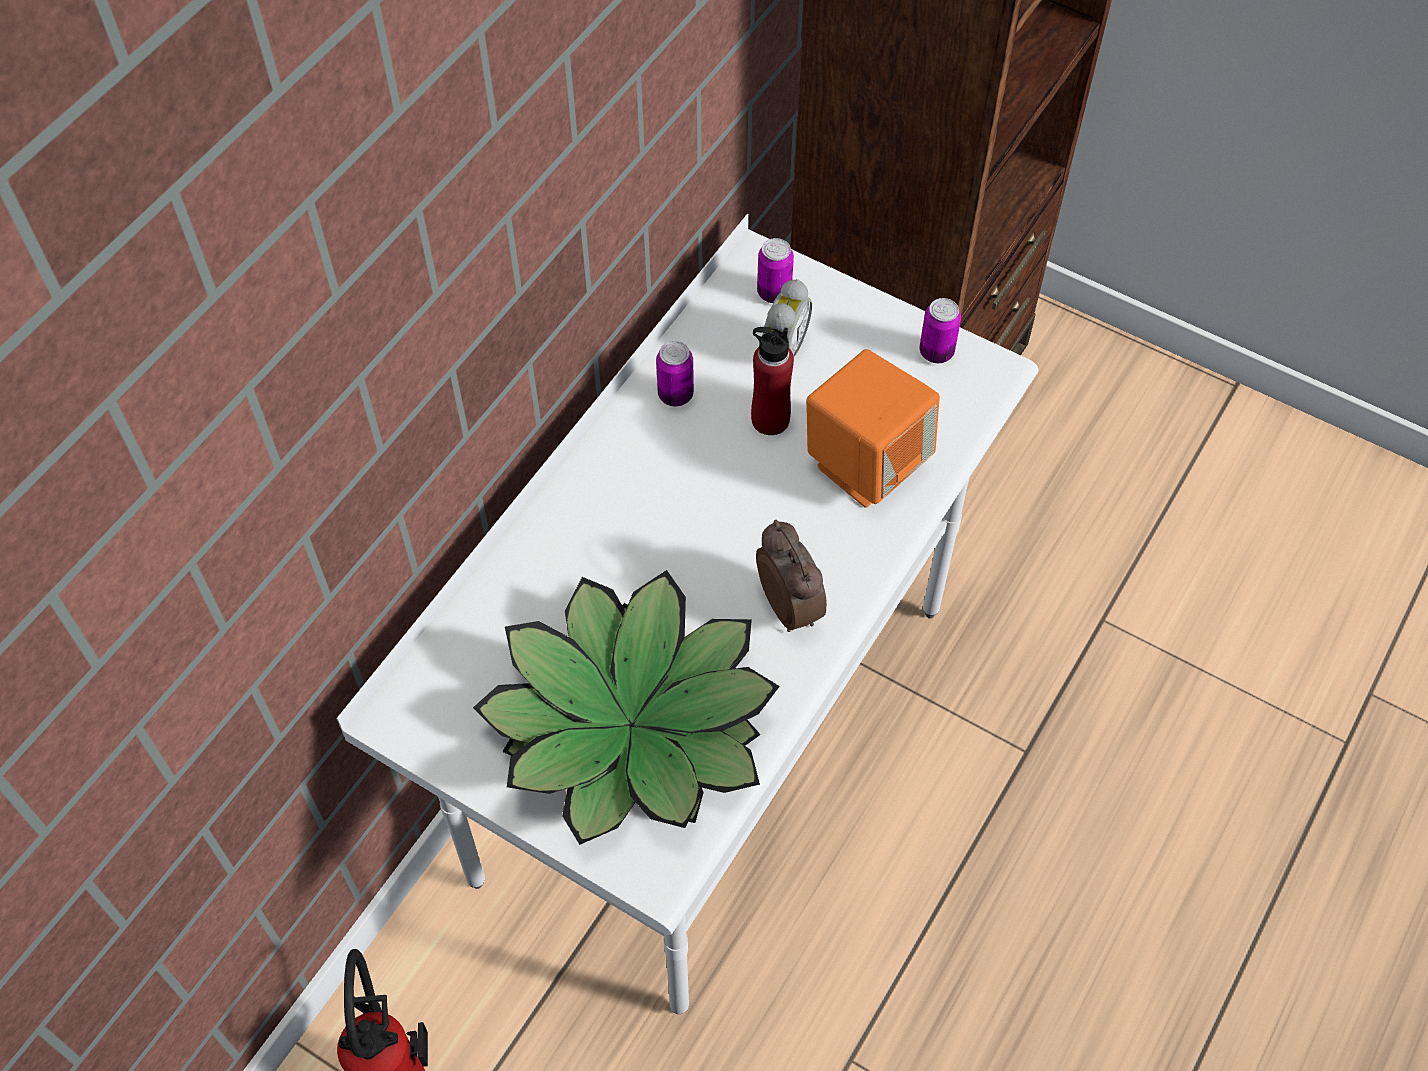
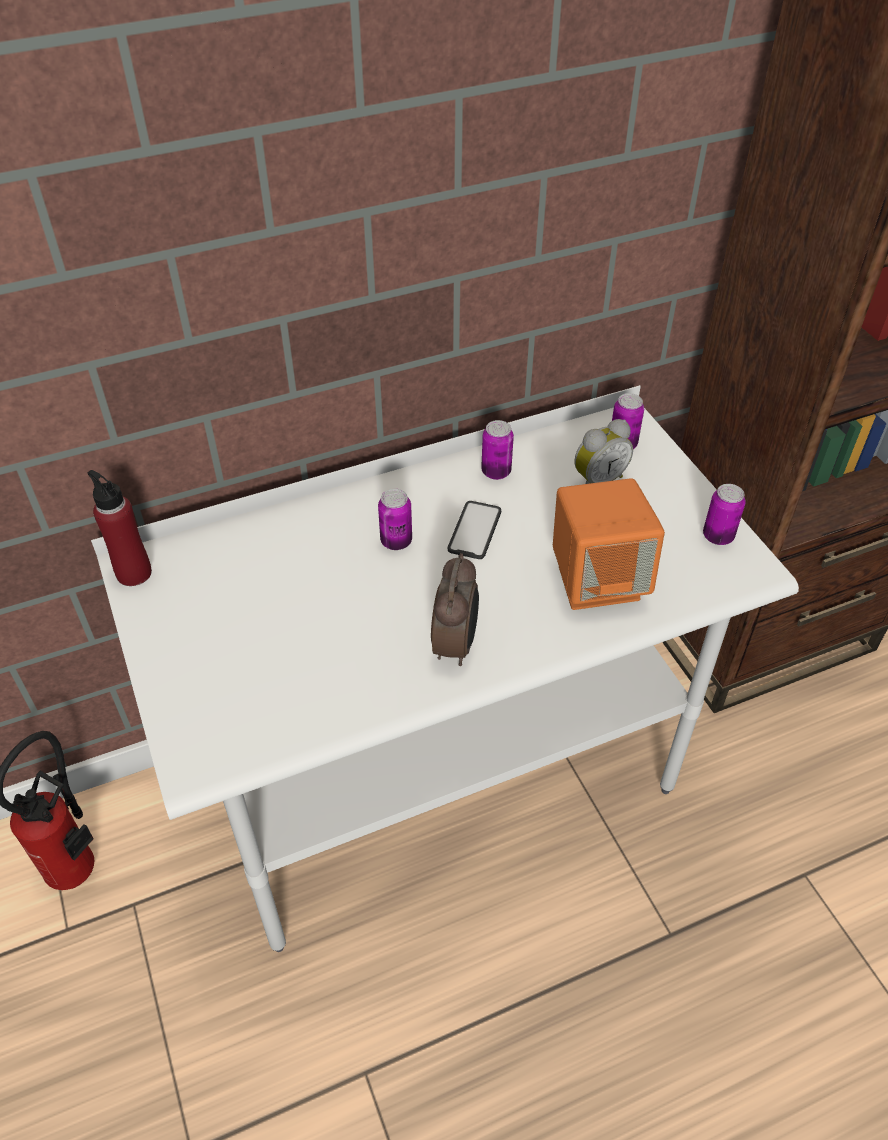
camera: 35 degrees right, 10 degrees down
(632, 724) = (273, 657): potted plant -> none
(643, 531) = (396, 541): none -> can
(709, 475) = (474, 531): none -> phone
(770, 419) = (550, 518): red bottle -> red bottle (134, 573)

